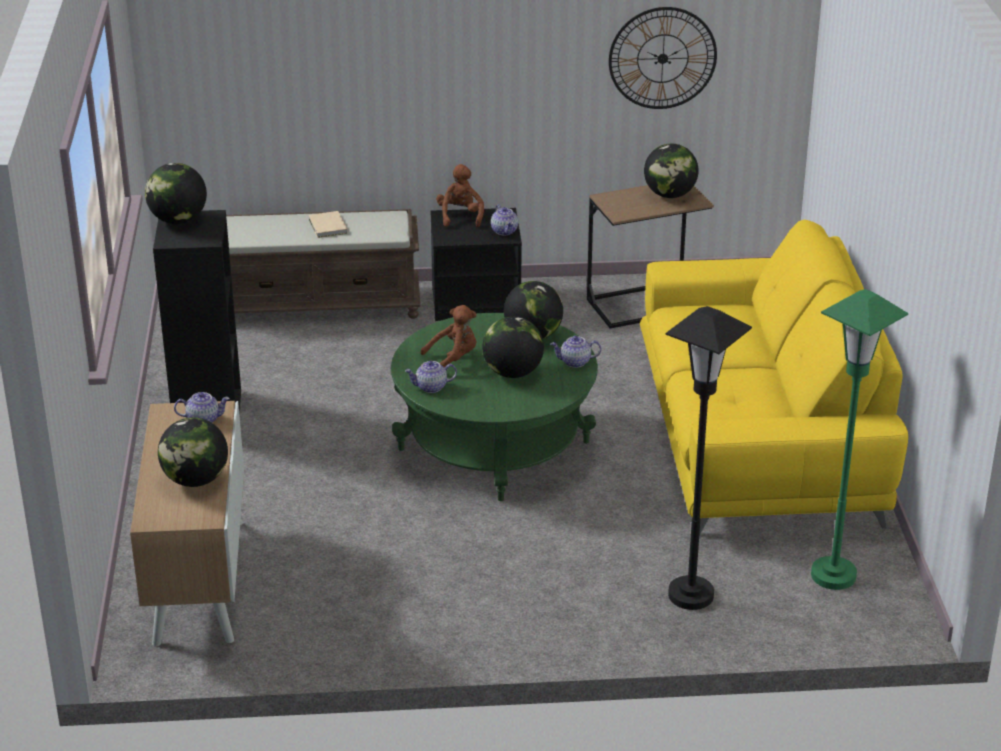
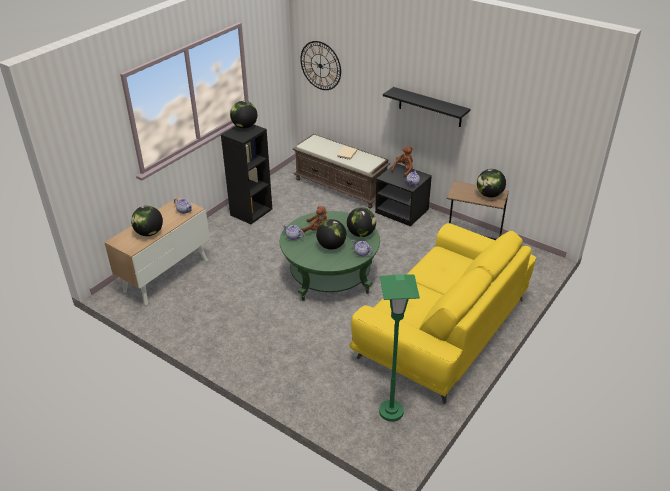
camera: 40 degrees right, 5 degrees up
(494, 73) = (430, 107): none -> black shelf
(662, 58) = (509, 125): wall clock -> wall clock (320, 65)
(690, 595) = (320, 383): black floor lamp -> none

